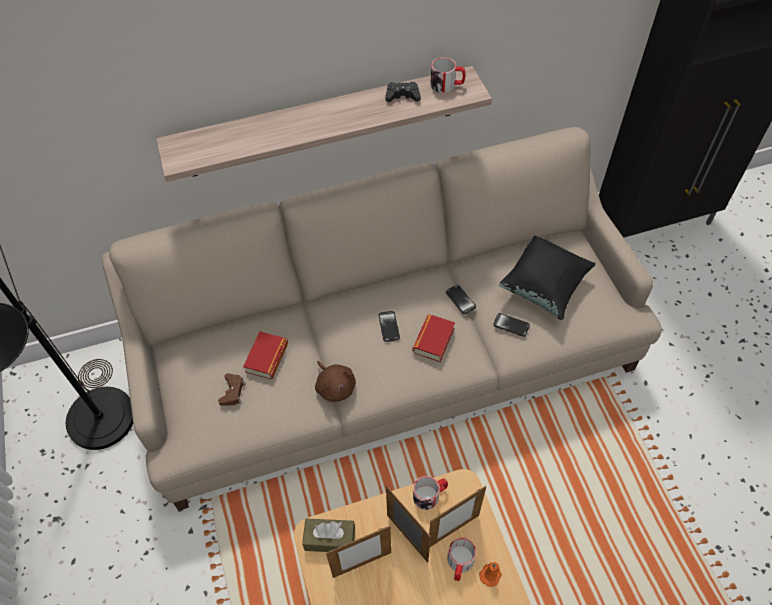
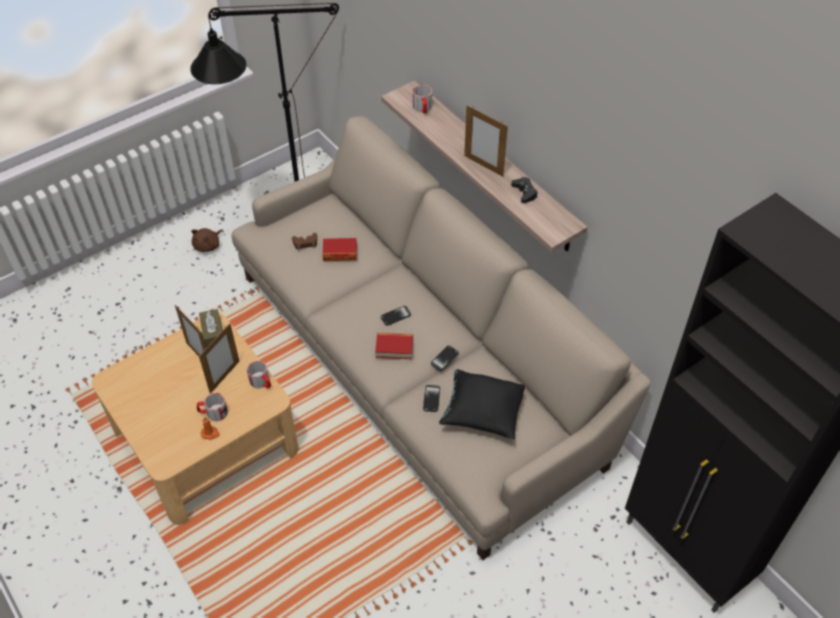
camera: 70 degrees right, 5 degrees down
(335, 386) = (333, 302): brown plush toy -> brown plush toy (208, 245)
(447, 85) = (552, 216): mug -> mug (423, 108)
(453, 531) = (237, 403): picture frame -> picture frame (483, 166)

